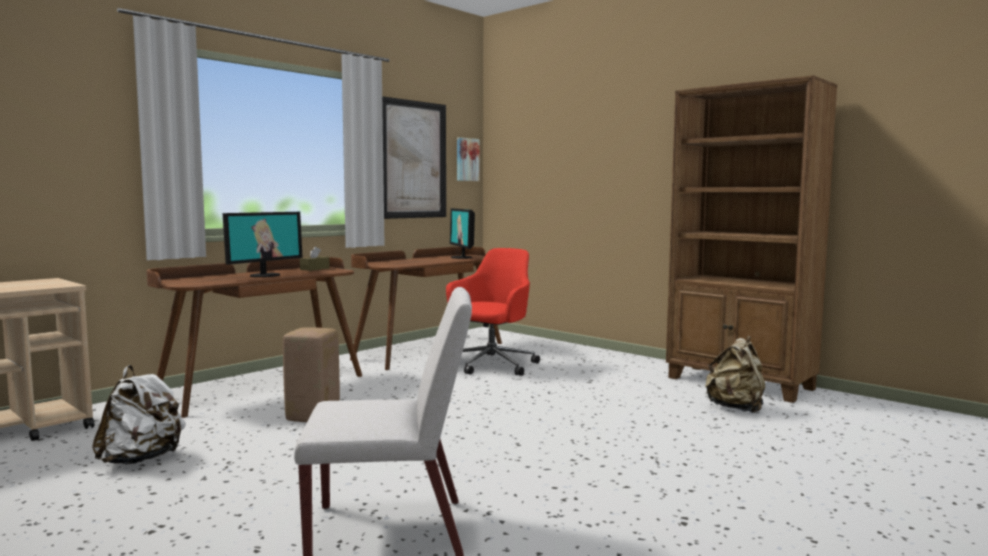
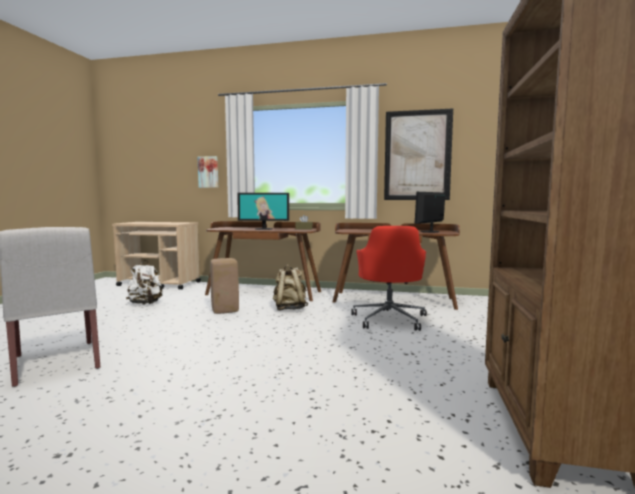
camera: 60 degrees right, 0 degrees up
(466, 159) = (478, 151): picture -> picture (208, 172)
(490, 365) = (389, 319): red office chair -> red office chair turned 90 degrees clockwise
(735, 408) = (433, 439): beige backpack -> beige backpack (289, 309)

